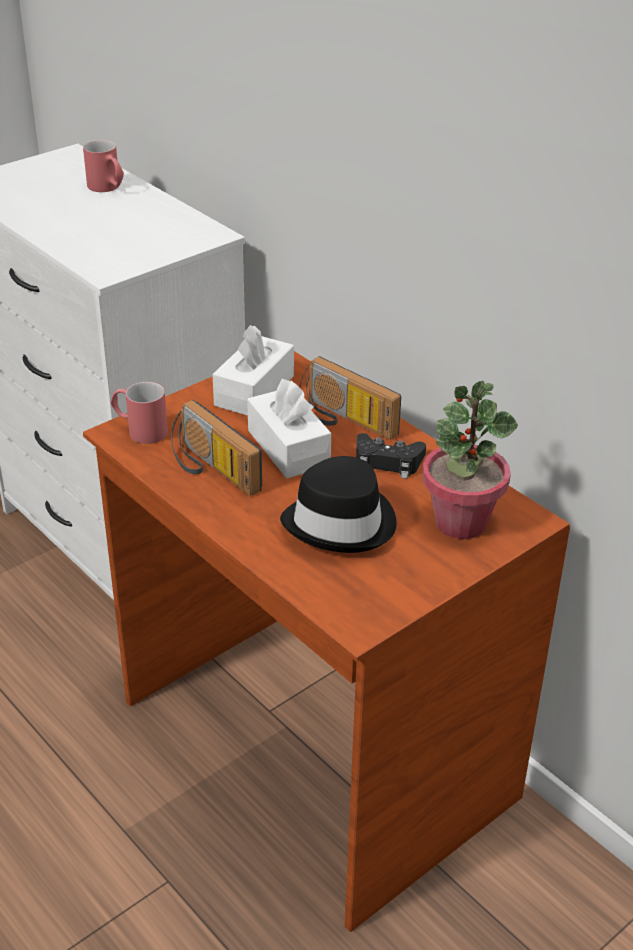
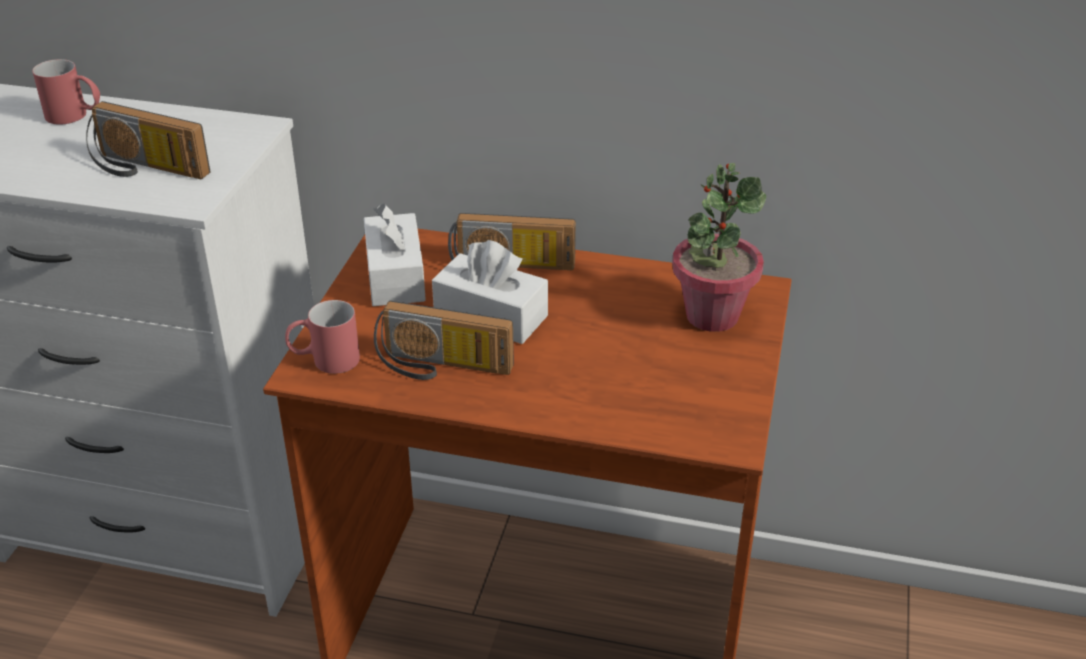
camera: 35 degrees left, 0 degrees up
(106, 239) = (145, 169): none -> radio
(342, 523) = (617, 361): black hat -> none
(387, 462) = (592, 290): black game controller -> none

